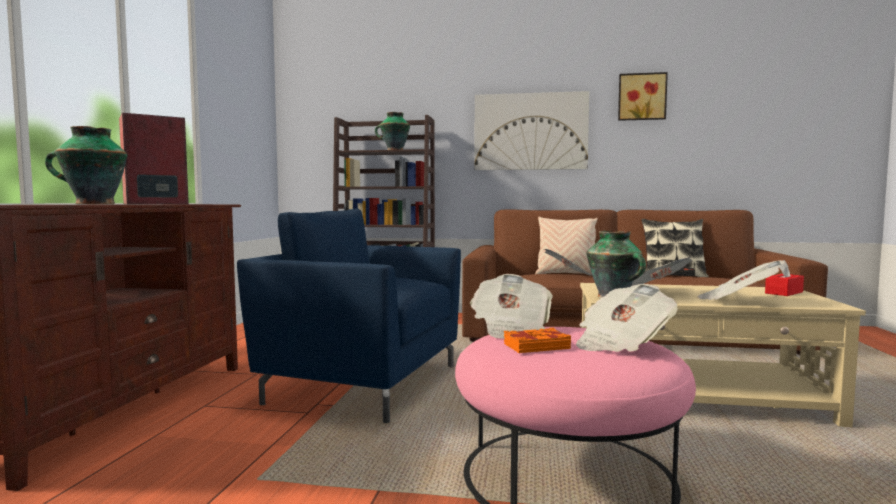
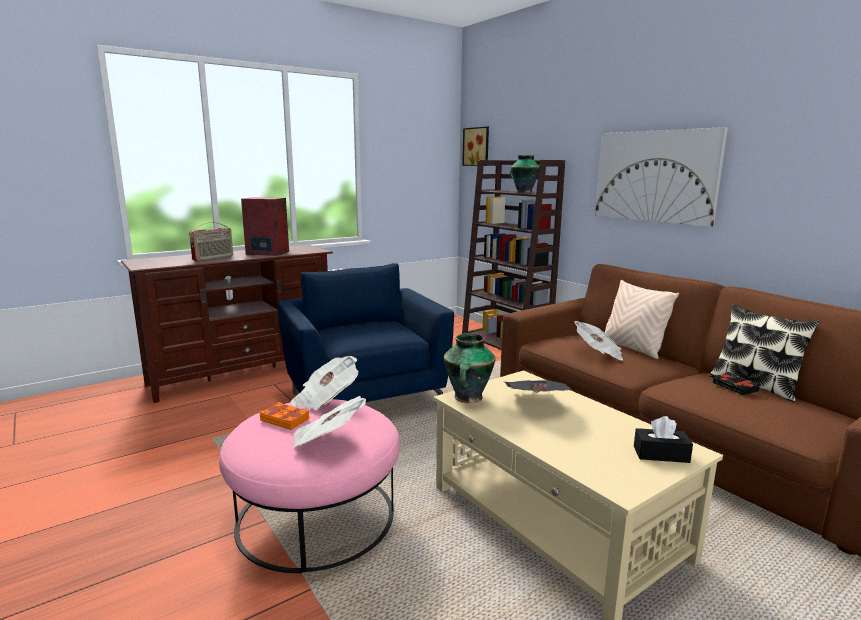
camera: 45 degrees right, 10 degrees up
(93, 204) = (213, 258): vase -> radio
(641, 97) = (799, 134): picture -> picture (477, 146)
(738, 301) = (553, 443): newspaper -> none
(784, 292) = (661, 454): red tissue box -> black tissue box

